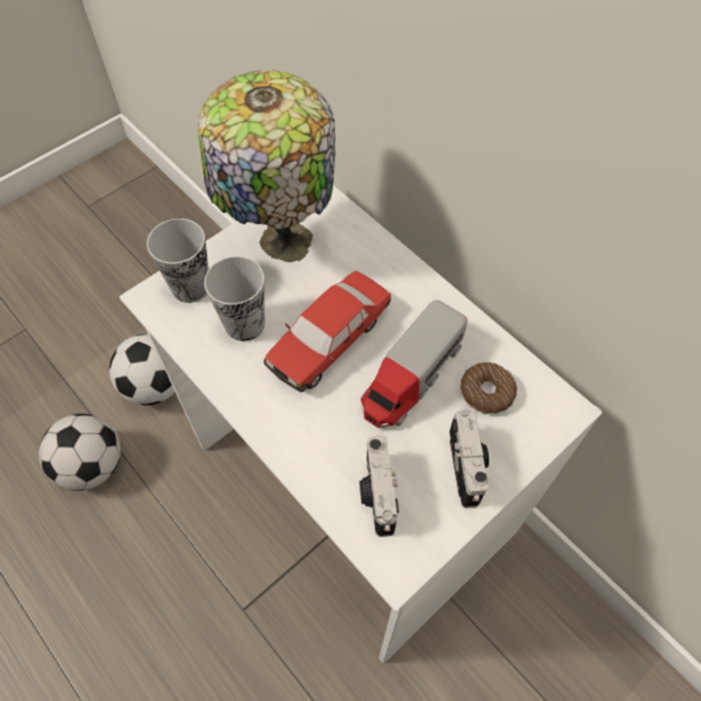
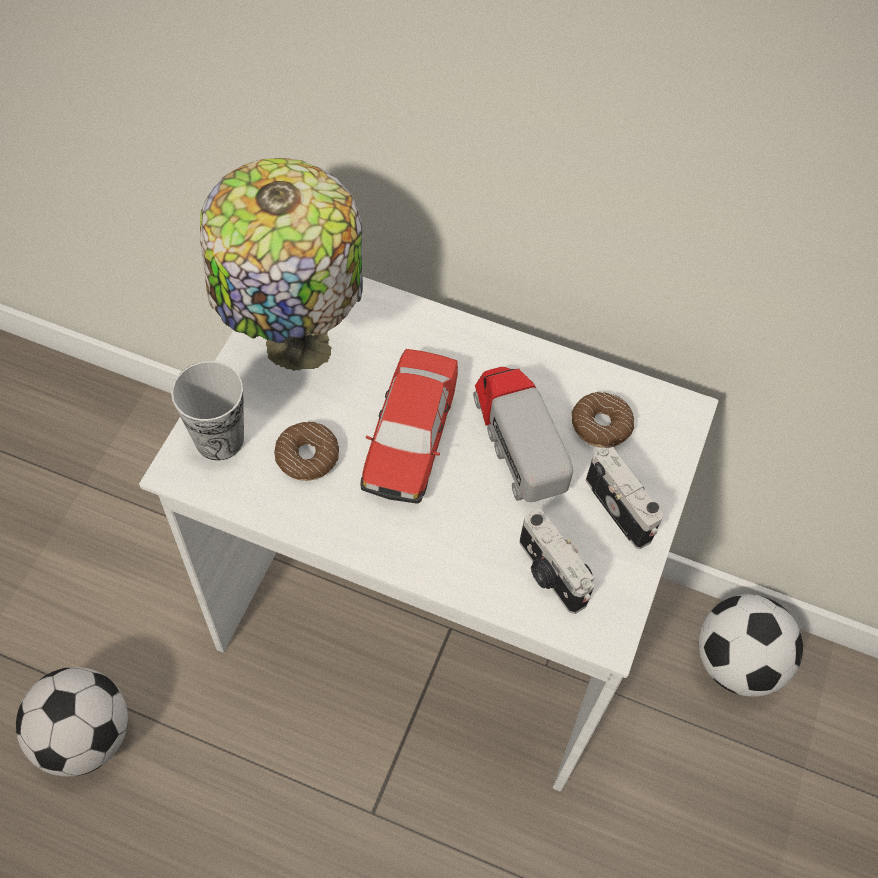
camera: 30 degrees left, 0 degrees up
(155, 386) = (113, 601): football -> football (737, 662)
(244, 323) = (307, 456): cup -> donut
(410, 377) = (517, 441): toy truck -> toy truck turned 150 degrees clockwise

